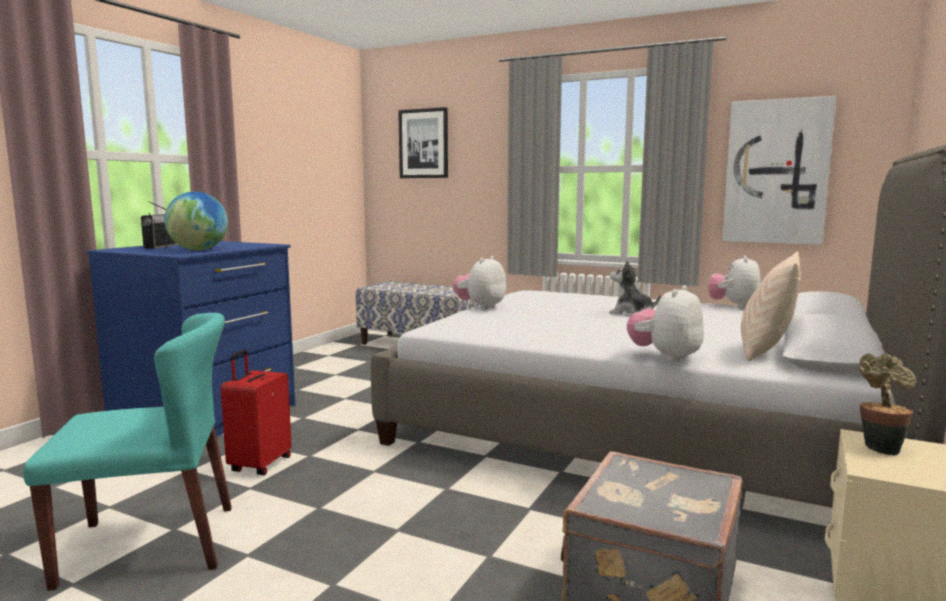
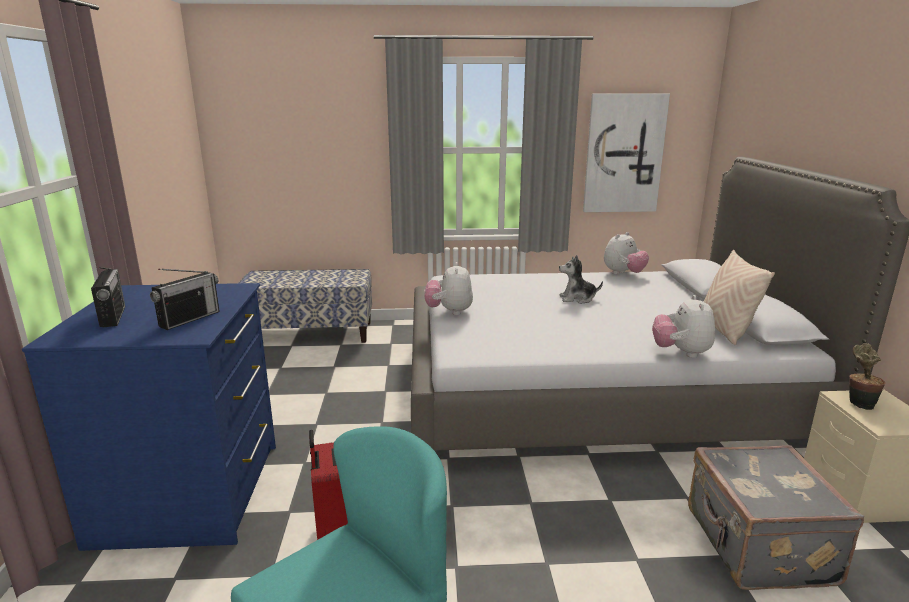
camera: 30 degrees left, 10 degrees up
(199, 250) = (189, 319): globe -> radio
(423, 143) = (281, 121): picture -> none
(733, 306) = (623, 274): plush toy -> plush toy turned 120 degrees counterclockwise

